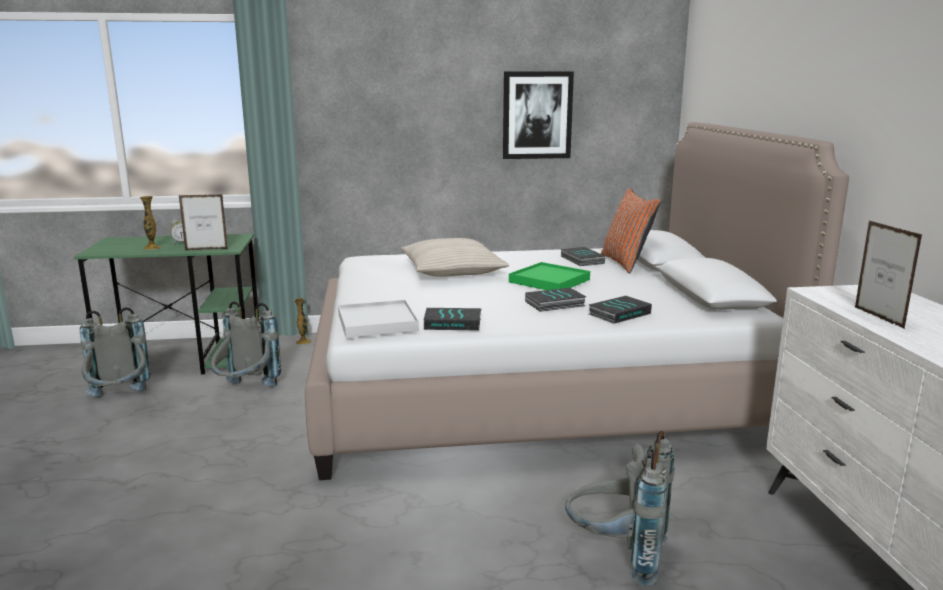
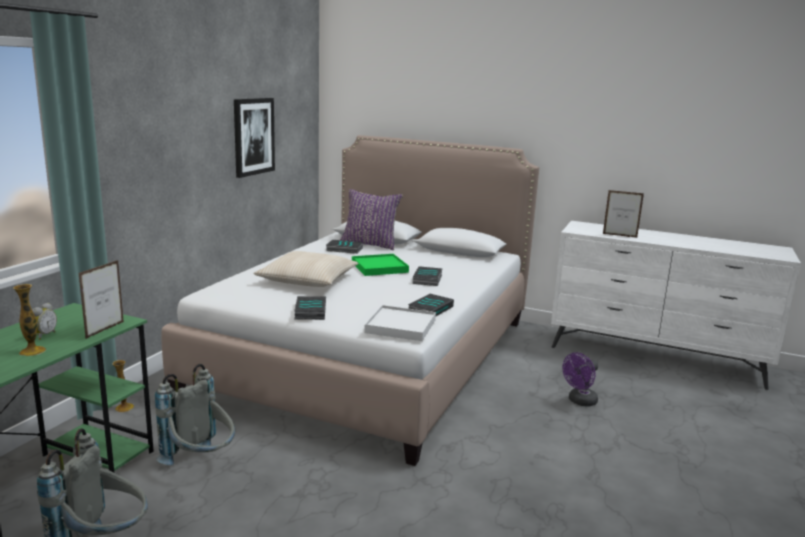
camera: 60 degrees left, 0 degrees up
(616, 556) = (579, 401): grey backpack -> purple fan
(619, 313) = (465, 273): book -> book (309, 311)
(626, 263) = (370, 244): orange pillow -> purple pillow

